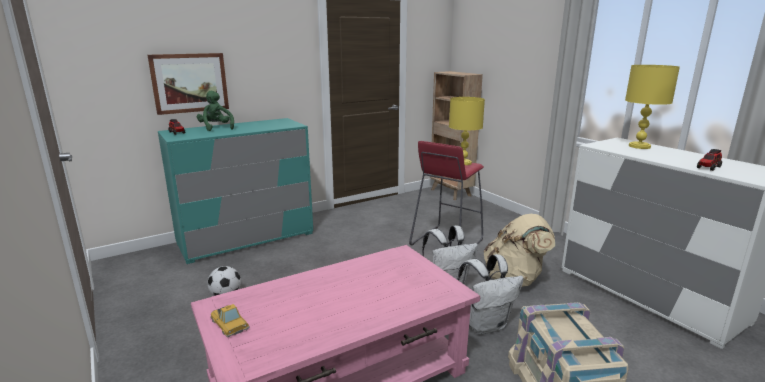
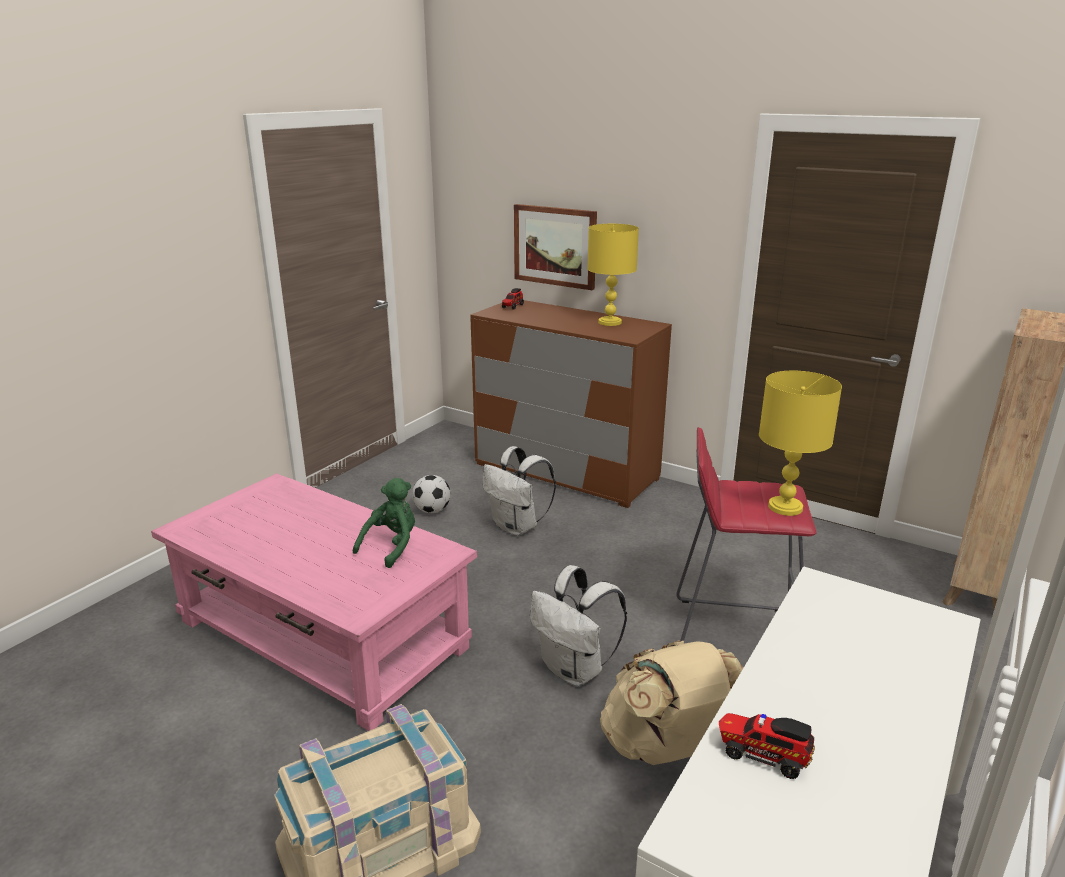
camera: 65 degrees right, 5 degrees up
(216, 128) = (557, 312): green plush toy -> green plush toy (391, 546)
(230, 324) = (244, 502): toy car -> none
(246, 238) = (566, 471): turquoise dresser -> brown dresser
(486, 325) = (494, 733): white backpack -> white backpack (517, 527)
(640, 146) = (897, 651): yellow table lamp -> yellow table lamp (609, 322)

